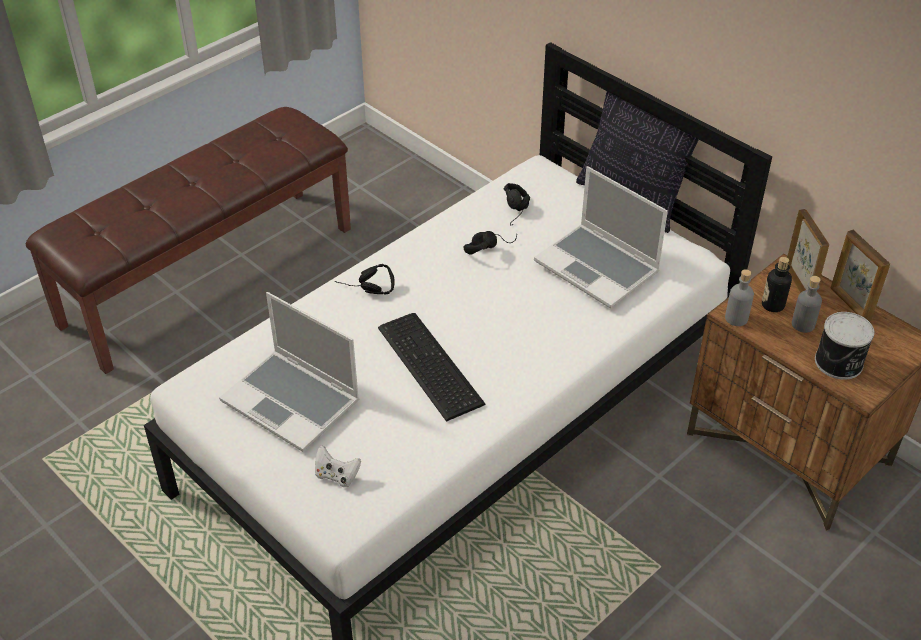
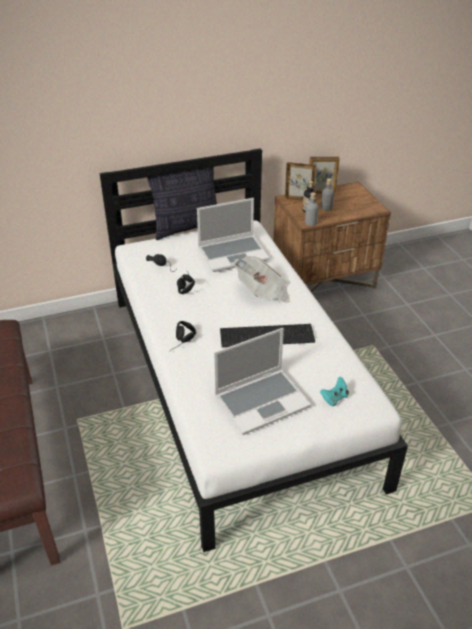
camera: 65 degrees left, 5 degrees down
(337, 475) = (334, 398): white game controller -> turquoise game controller
(528, 330) = (263, 292): none -> newspaper
(839, 363) = (356, 208): can -> none

